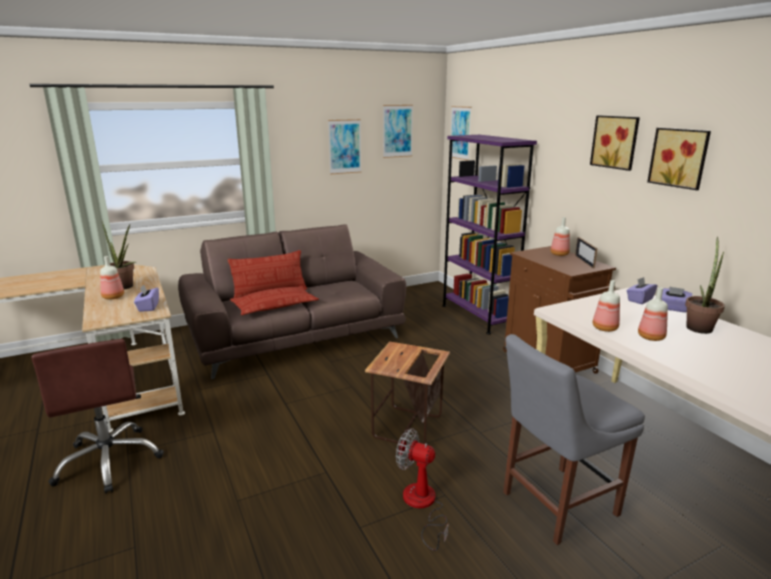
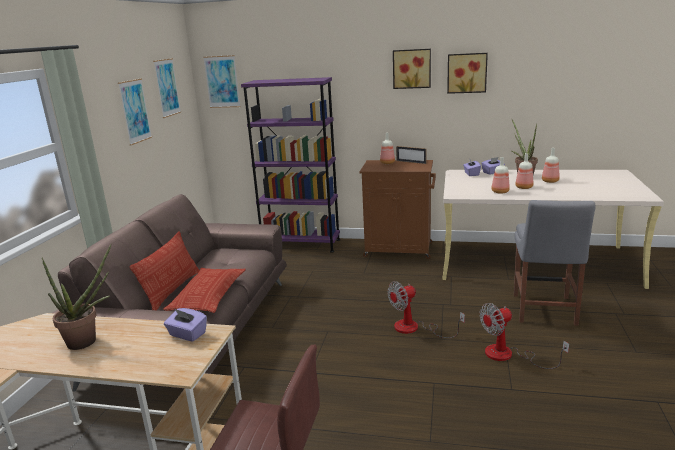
camera: 50 degrees left, 0 degrees up
(112, 297) = (109, 353): bottle -> bottle (550, 181)
(407, 428) = (415, 328): side table -> fan

